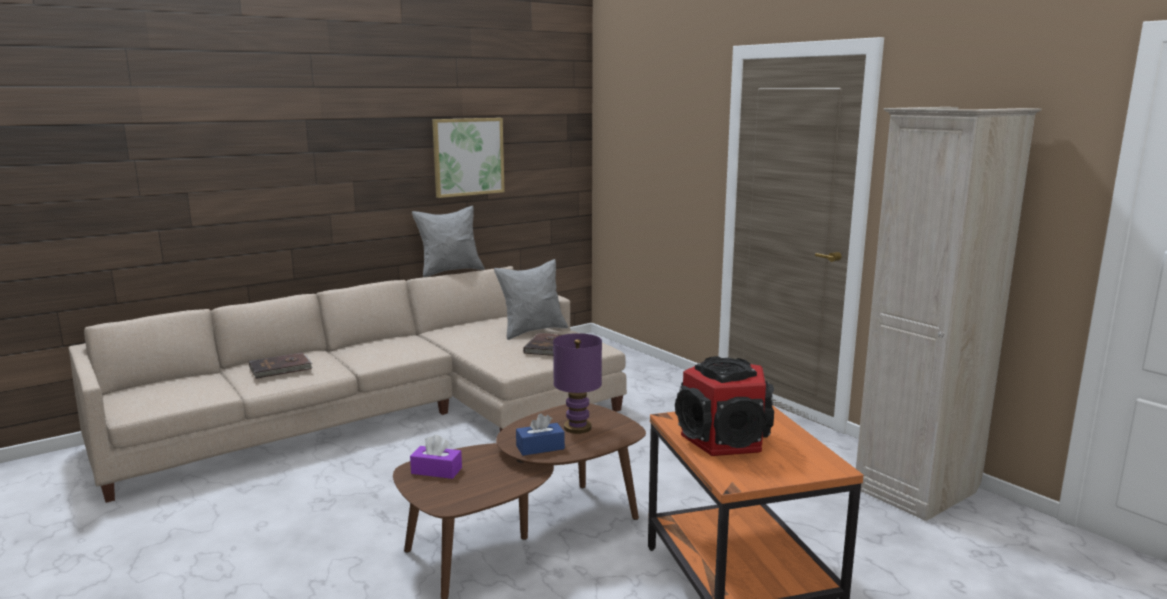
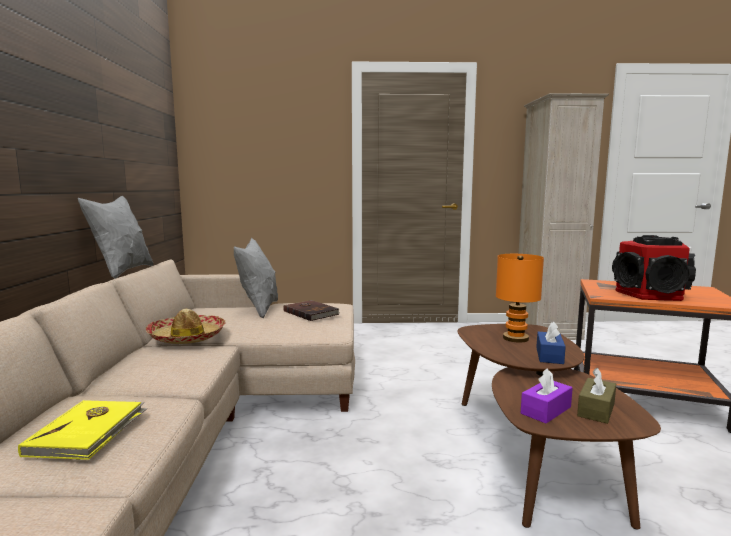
camera: 55 degrees left, 5 degrees down
(281, 368) = (88, 432): brown book -> yellow book
(436, 336) = (187, 337): none -> hat
(458, 488) = (596, 409): none -> brown tissue box
(468, 156) = (113, 139): picture -> none
(577, 428) = (515, 338): purple table lamp -> orange table lamp

